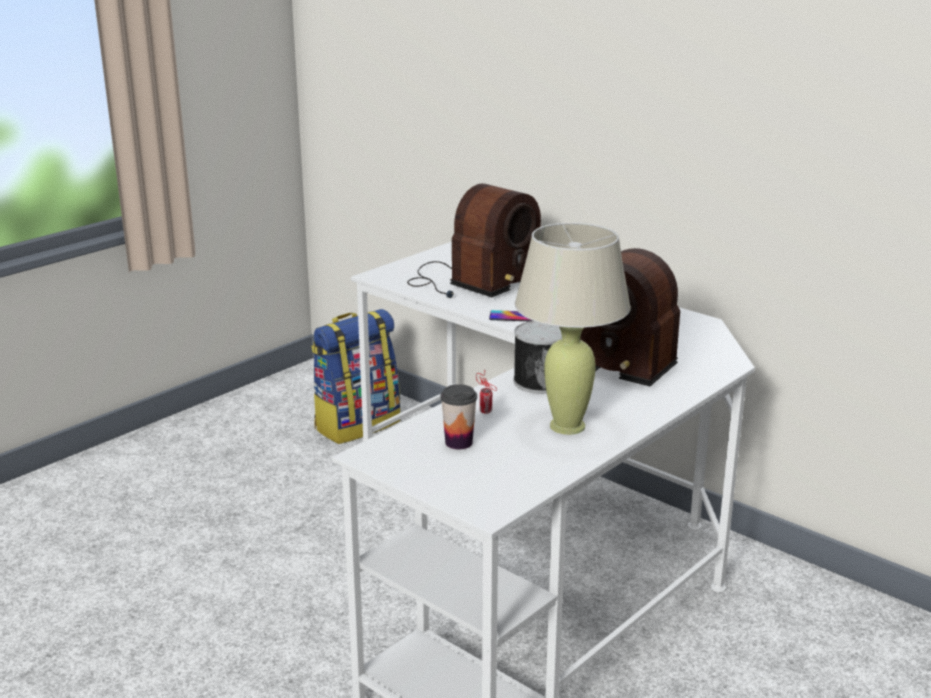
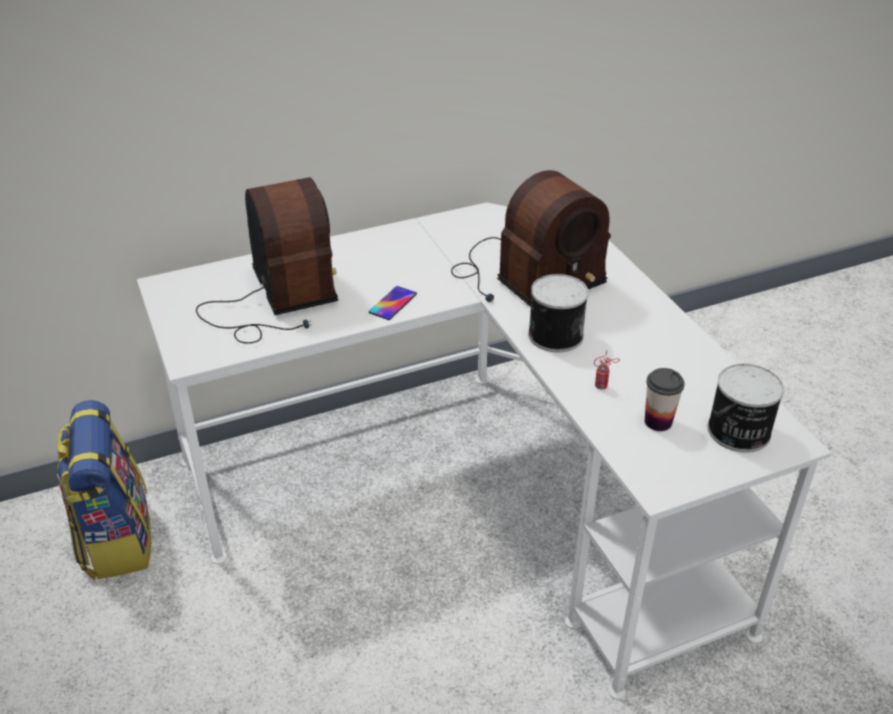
camera: 65 degrees left, 15 degrees up
(478, 481) = (738, 432): none -> can
(567, 426) = (653, 349): beige table lamp -> none

